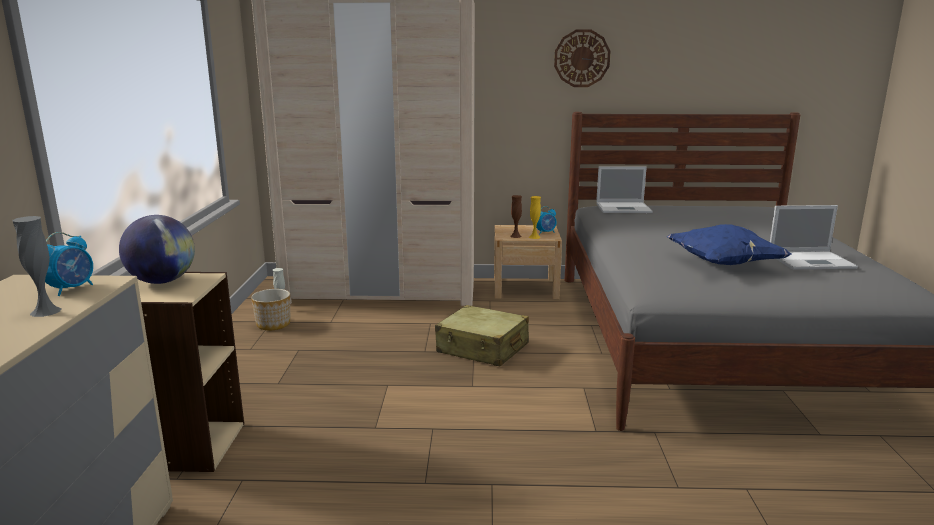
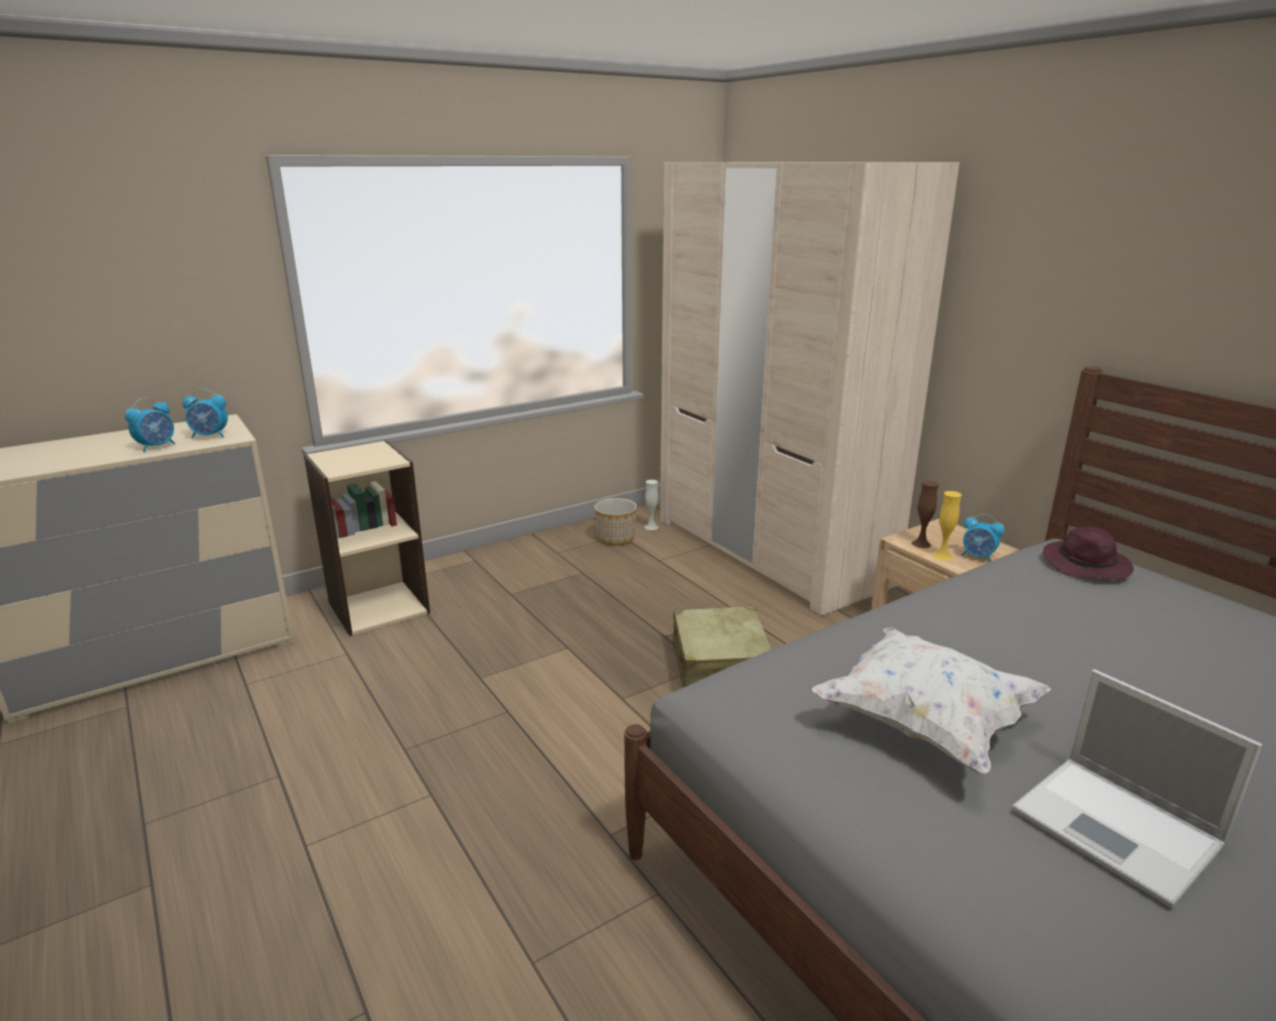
camera: 55 degrees right, 5 degrees up
(46, 311) = (157, 447): grey vase -> alarm clock
(162, 281) = (367, 453): globe -> none
(582, 58) = (1127, 269): wall clock -> none
(624, 208) = (1087, 566): laptop -> purple hat
(723, 264) = (924, 723): blue pillow -> white pillow

